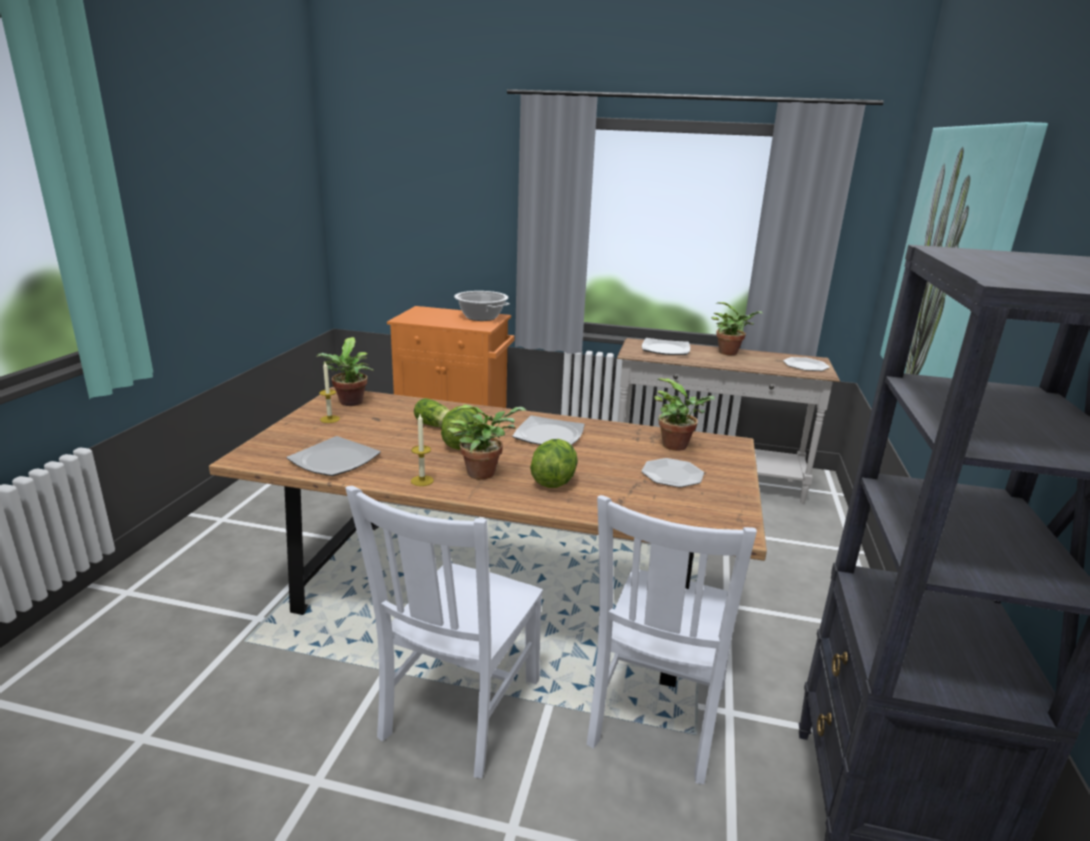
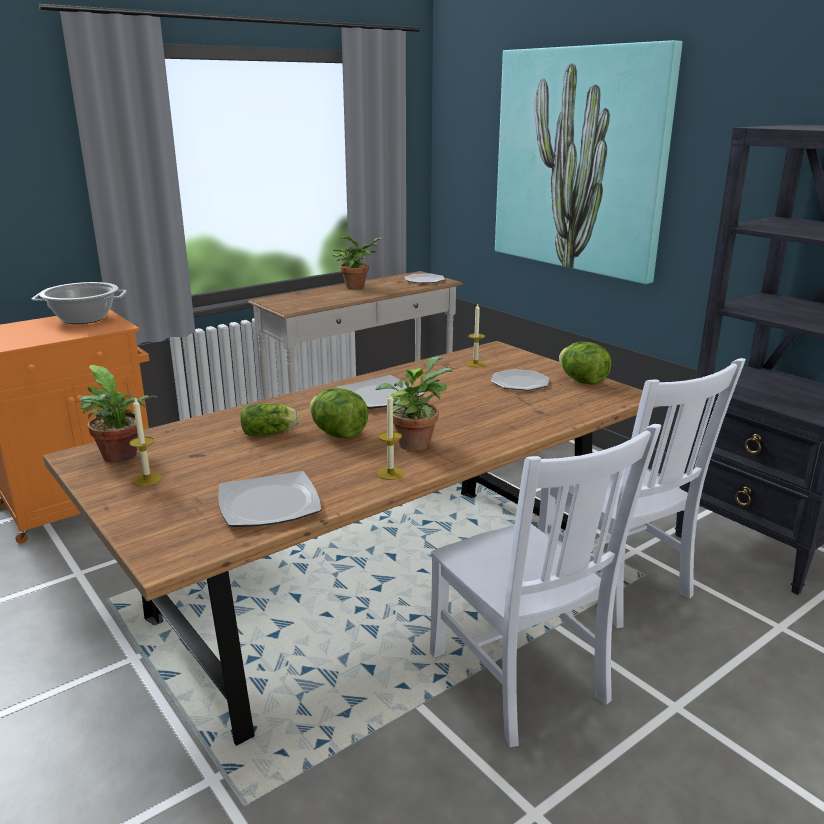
camera: 50 degrees left, 0 degrees up
(553, 481) = (472, 422): lettuce -> lettuce (582, 381)
(665, 349) = (305, 298): plate -> none
(678, 446) = (475, 364): potted plant -> candle

